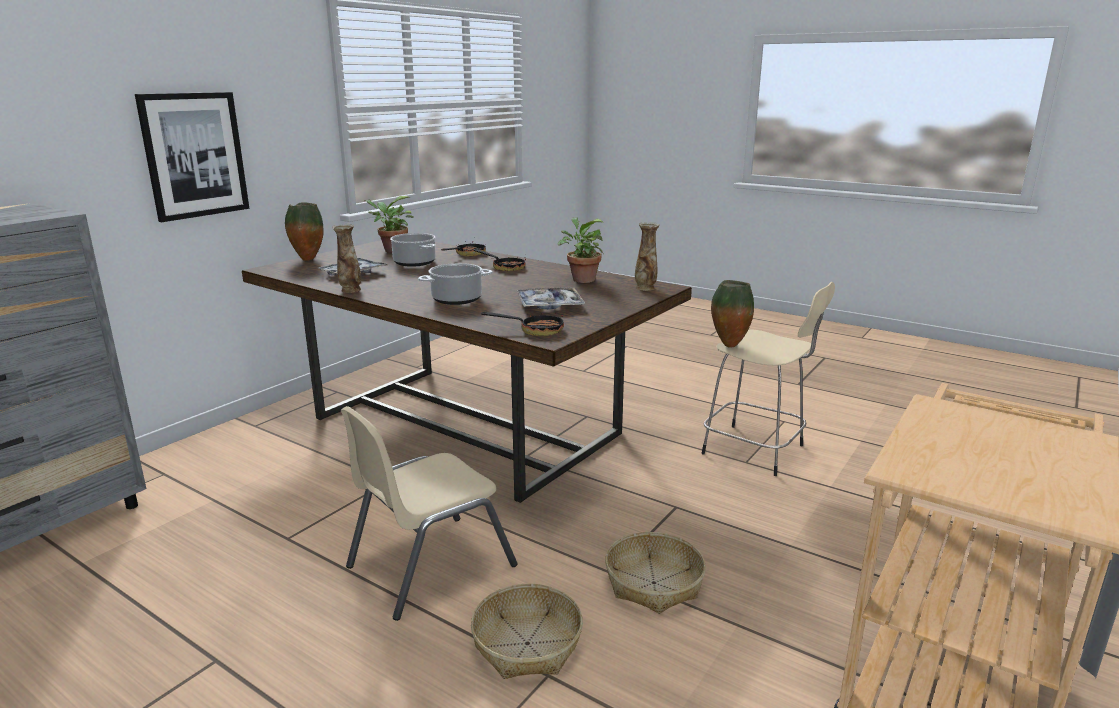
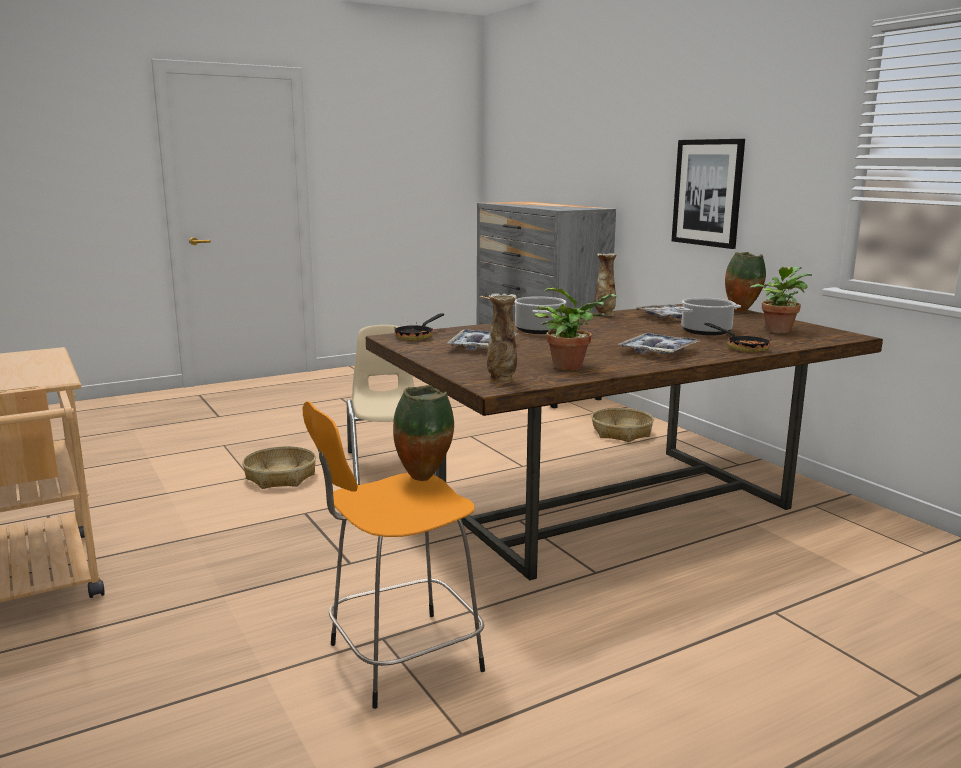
camera: 115 degrees right, 5 degrees down
(504, 267) = (658, 351): frying pan -> tray
(654, 583) = (271, 523): basket -> basket (621, 432)
(756, 451) = (399, 659): beige stool -> orange stool

